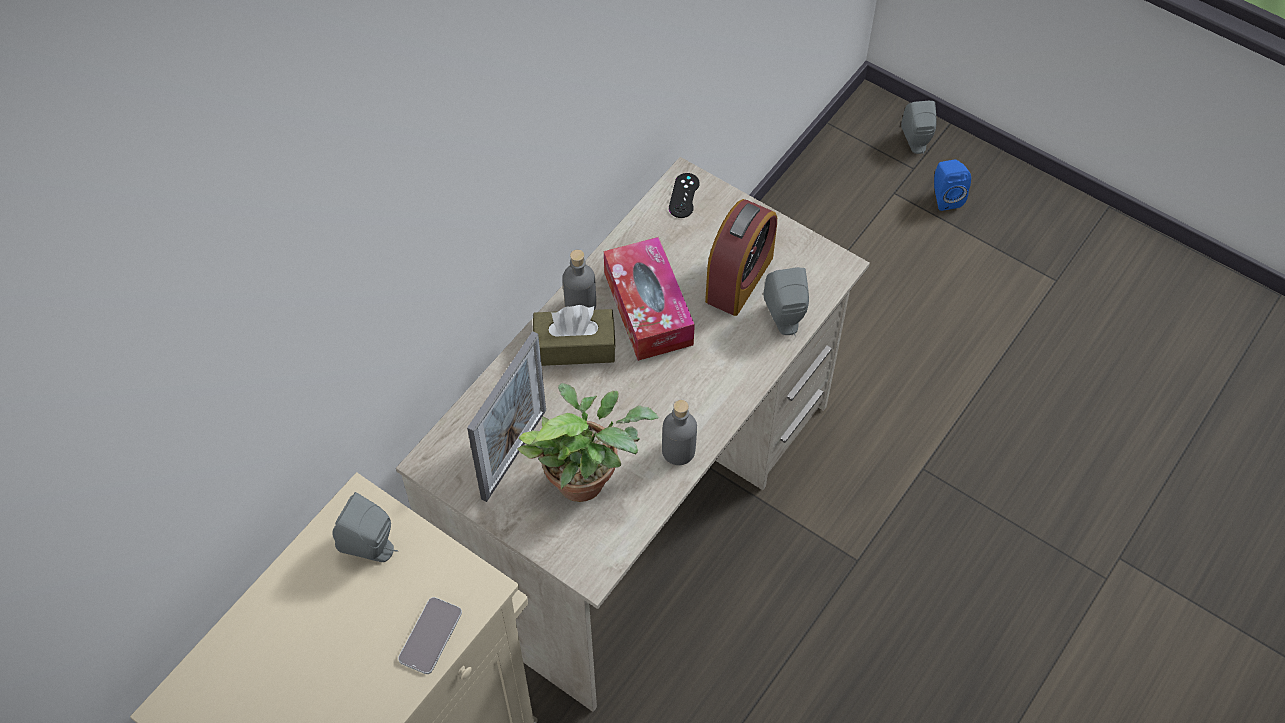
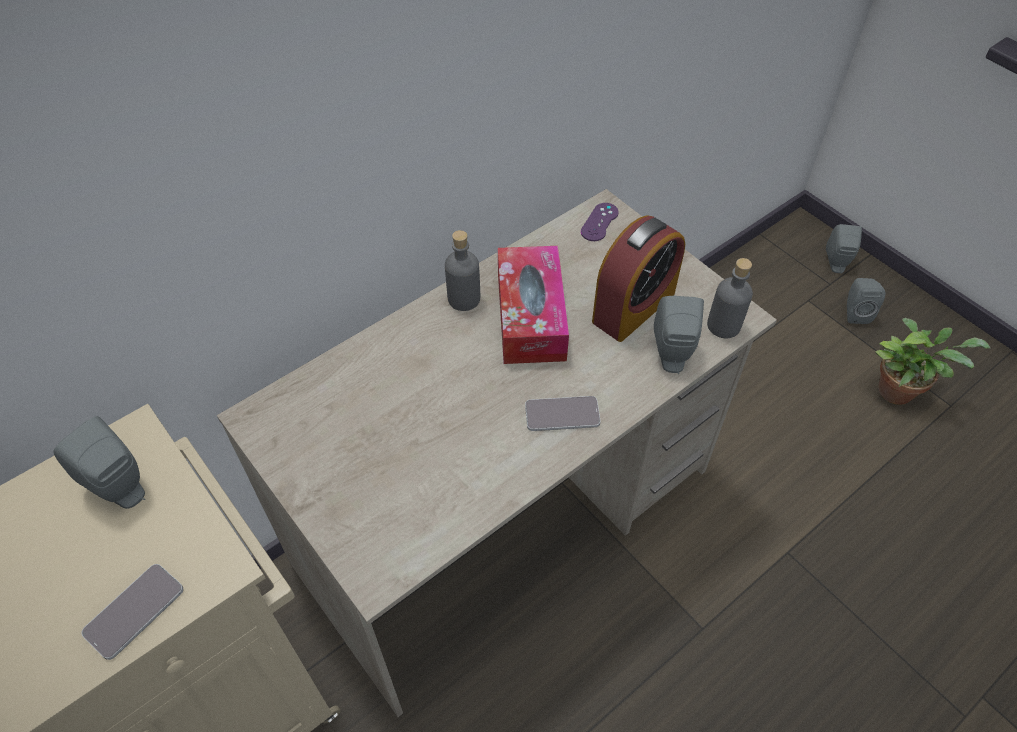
camera: 15 degrees right, 5 degrees down
(514, 454) = (341, 429): picture frame -> none
(574, 346) = (443, 336): brown tissue box -> none
(586, 477) = (407, 471): potted plant -> potted plant (899, 390)
(678, 451) = (516, 466): grey bottle -> grey bottle (723, 325)
(684, 195) = (599, 222): black game controller -> purple game controller
(704, 396) = (562, 414): none -> phone
(945, 197) = (855, 312): blue speaker -> grey speaker

